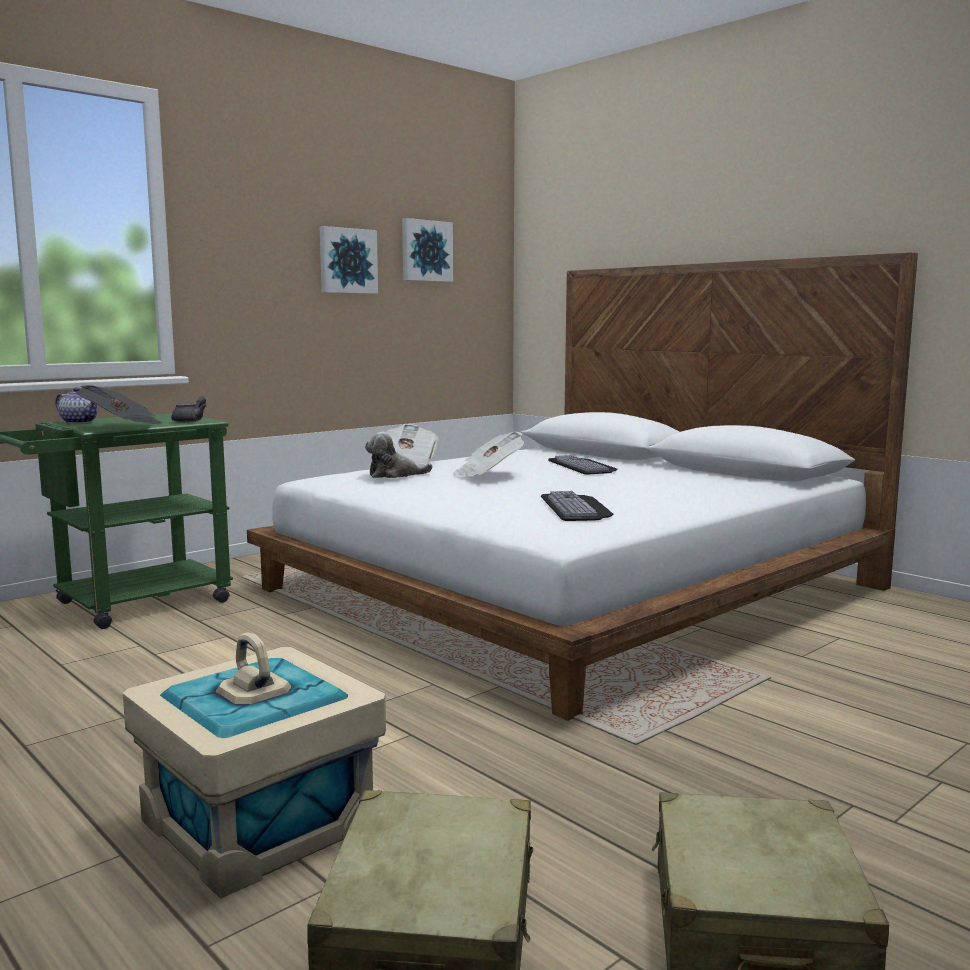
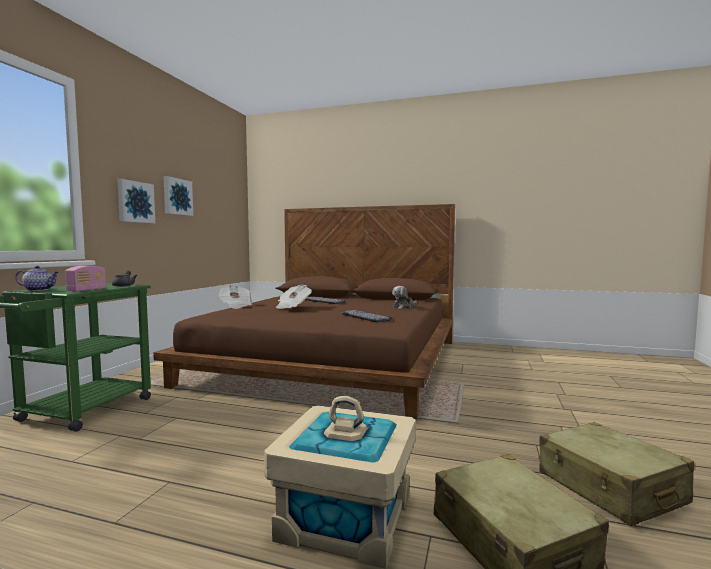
camera: 30 degrees left, 5 degrees down
(123, 427) = (87, 290): newspaper -> radio
(394, 475) = (246, 311): plush toy -> plush toy (404, 307)
(426, 251) = (212, 195): picture -> picture (135, 202)
(570, 588) = (332, 361): white bed -> brown bed

